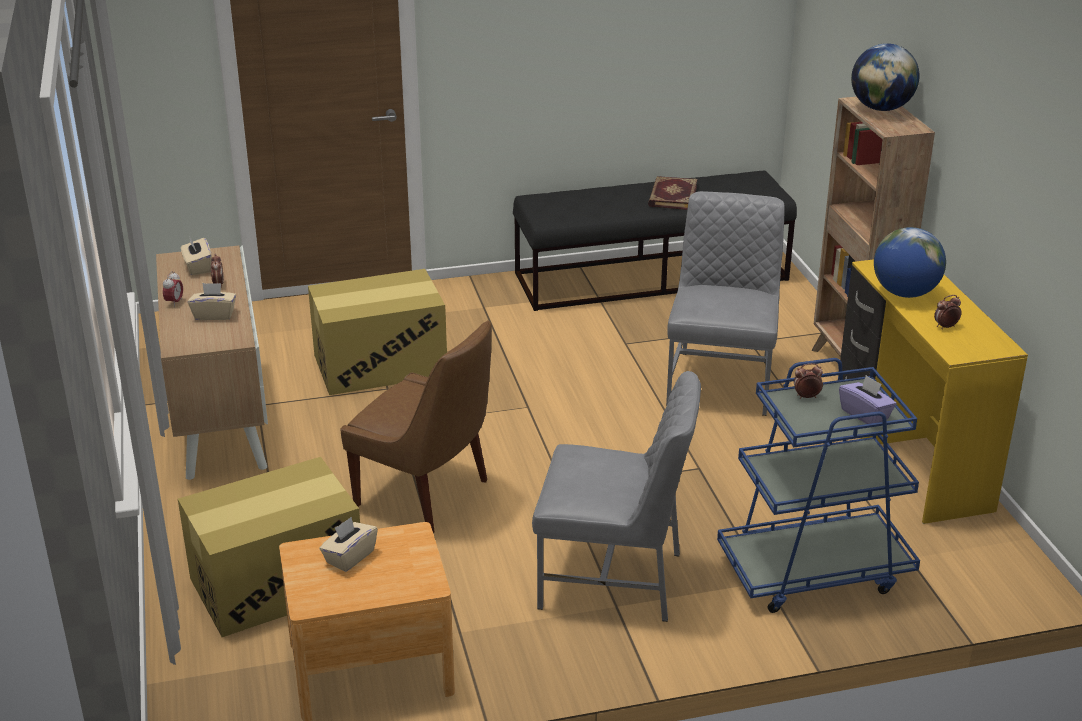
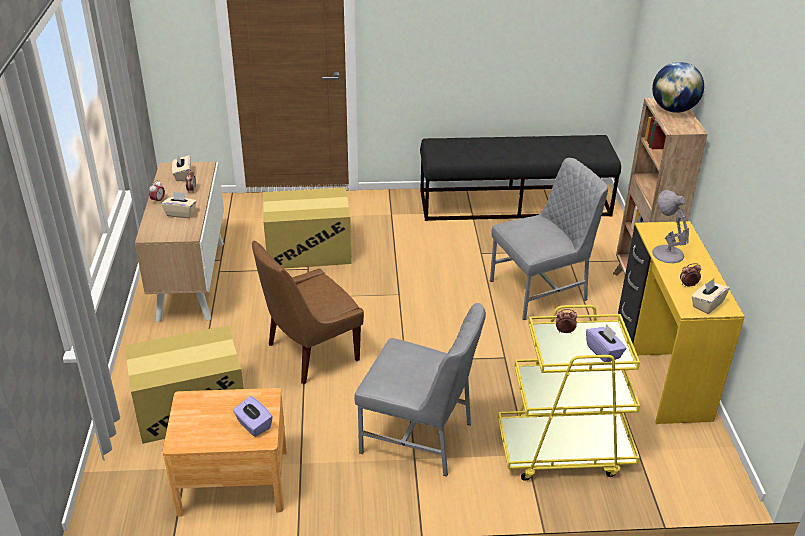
camera: 10 degrees right, 5 degrees up
(349, 557) = (218, 409): beige tissue box -> beige tissue box (707, 304)
(407, 570) = (253, 425): none -> purple tissue box
(426, 495) = (309, 353): brown chair -> brown chair turned 105 degrees clockwise
(671, 196) = (532, 149): book -> none
(721, 381) = (540, 290): grey chair -> grey chair turned 45 degrees clockwise
(813, 570) = (563, 450): blue cart -> yellow cart
(905, 293) = (666, 253): globe -> grey table lamp

